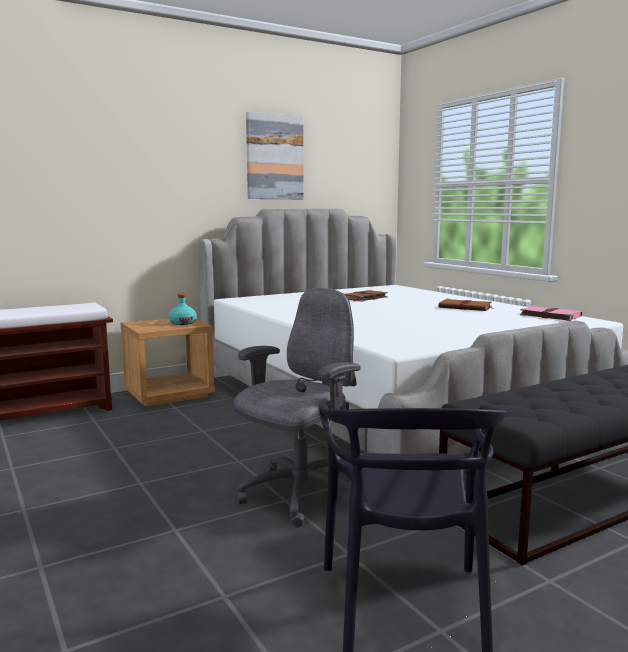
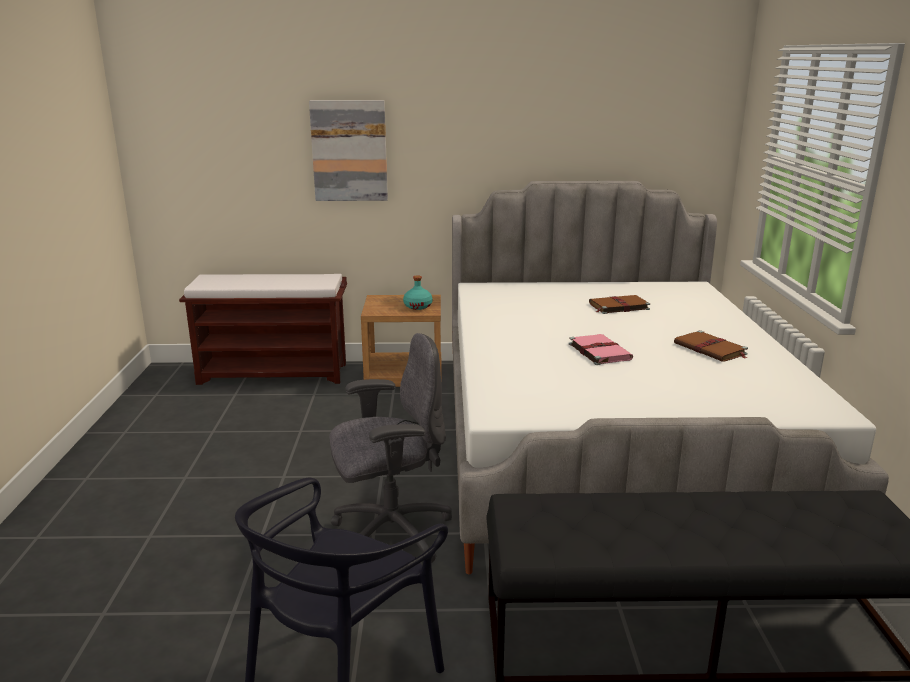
camera: 30 degrees right, 10 degrees up
(274, 157) = (554, 118): picture -> picture (349, 151)
(549, 315) = (793, 388): pink book -> pink book (599, 351)

